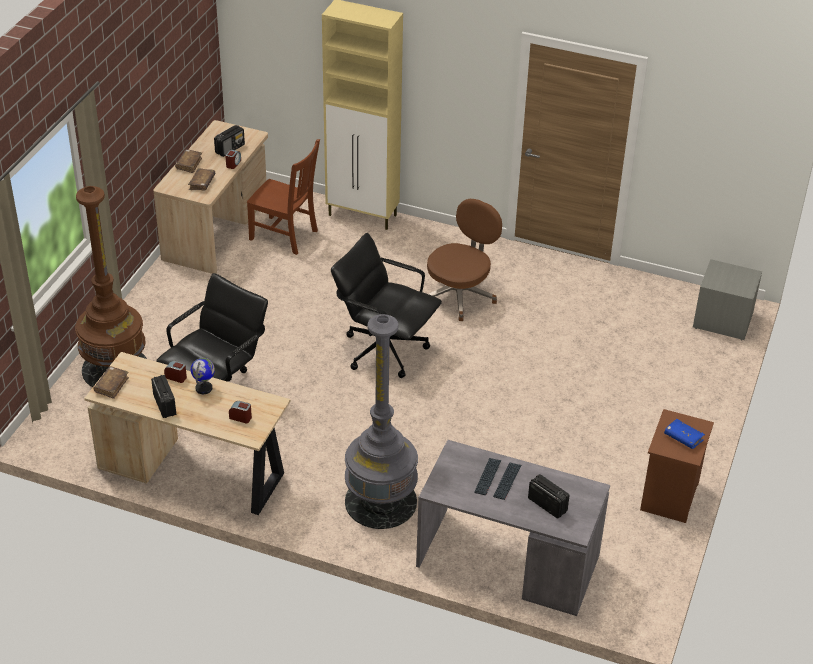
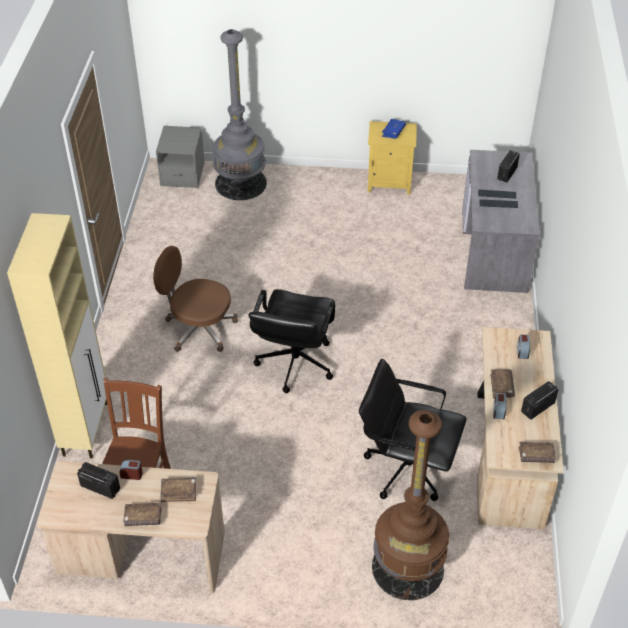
camera: 105 degrees left, 5 degrees up
(204, 388) = (501, 386): globe -> brown book
(381, 501) = (475, 325): grey floor lamp -> grey floor lamp (240, 183)
(670, 497) = (390, 182): brown nightstand -> yellow nightstand

